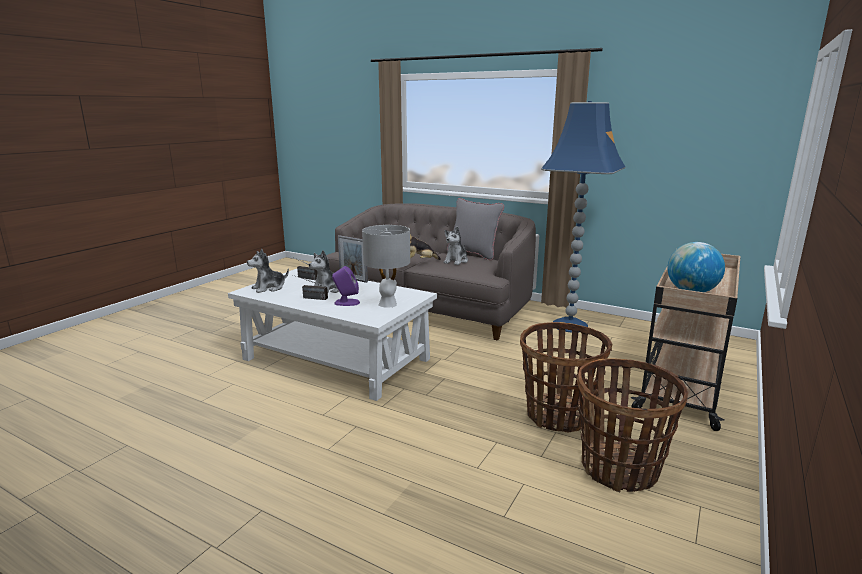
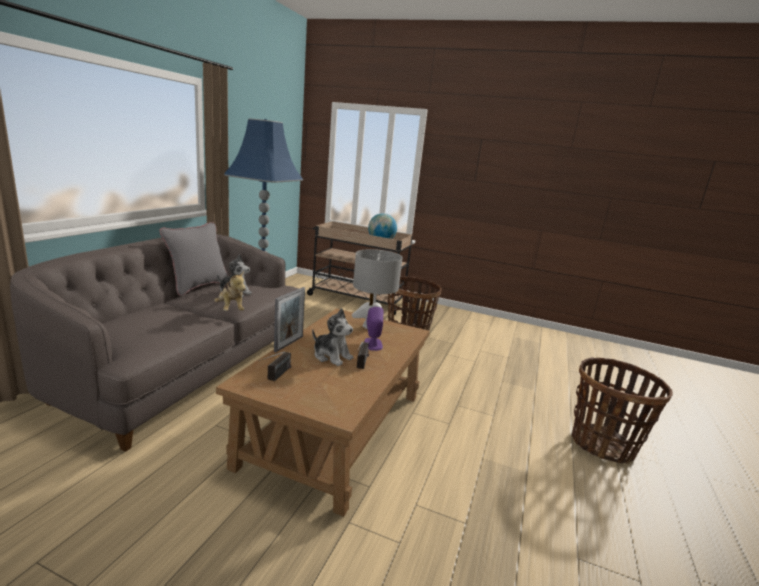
camera: 100 degrees left, 0 degrees up
(269, 288) = (326, 398): plush toy -> none
(337, 359) = (335, 427): white coffee table -> brown coffee table
(620, 468) = (451, 327): basket -> basket (603, 444)

